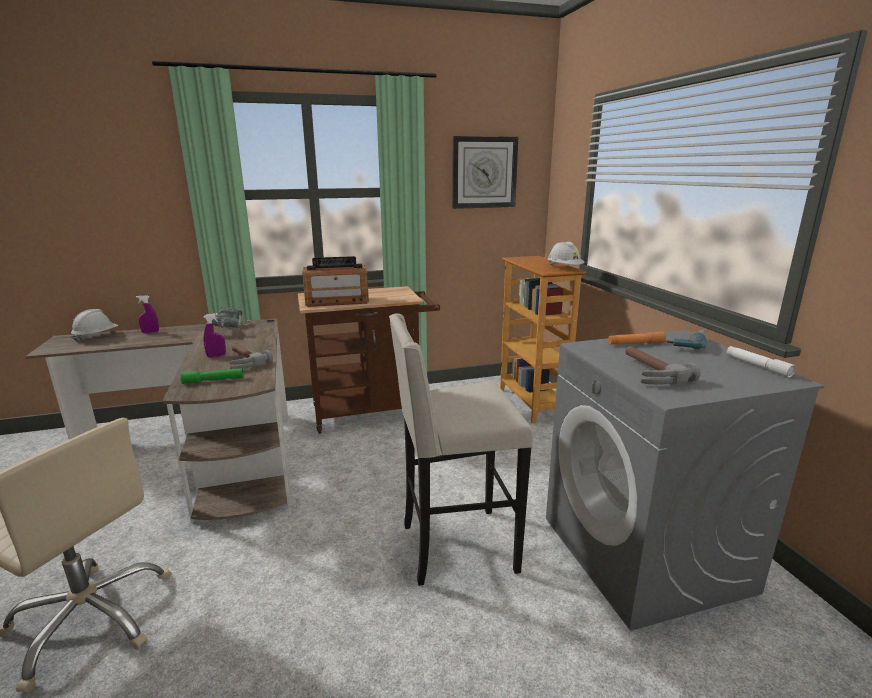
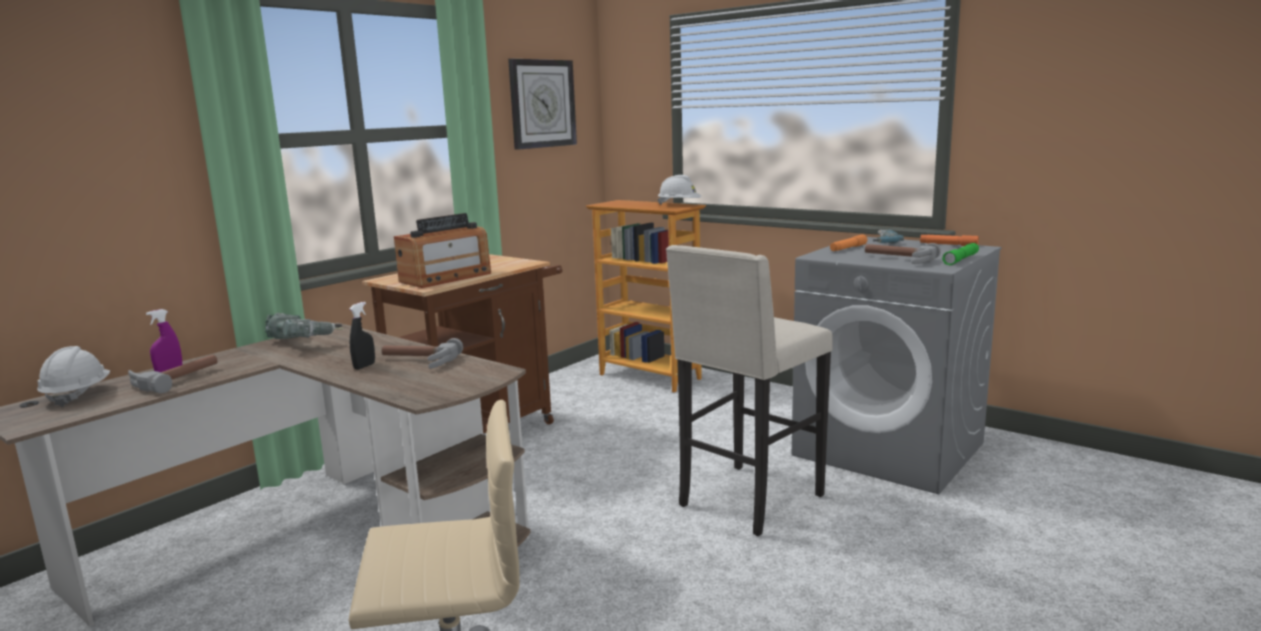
camera: 35 degrees left, 5 degrees down
(141, 338) = (174, 379): none -> hammer
(213, 380) = (431, 382): green flashlight -> green flashlight (961, 259)
(216, 356) = (364, 366): purple spray bottle -> black spray bottle
(757, 366) = (948, 245): white flashlight -> orange flashlight

